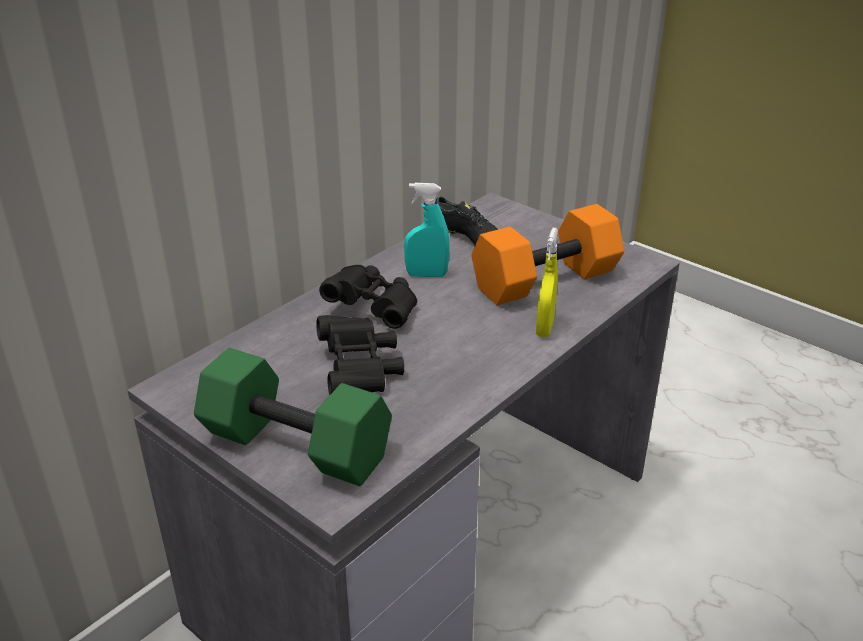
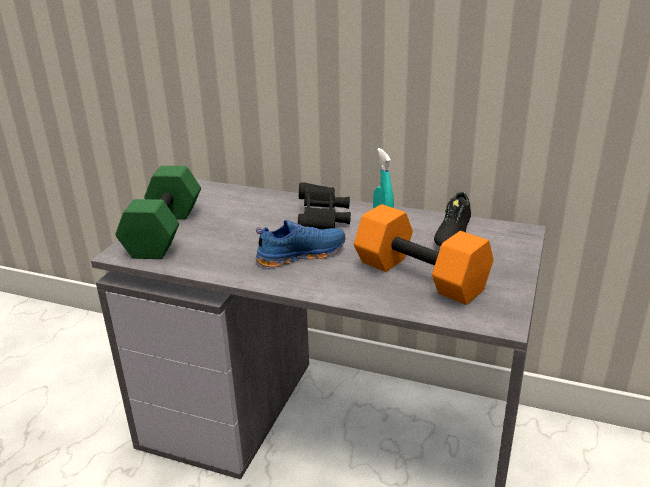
camera: 70 degrees right, 5 degrees down
(360, 371) = (247, 232): black binoculars -> none
(450, 341) = (300, 254): none -> blue shoe
(544, 328) = (346, 288): yellow spray bottle -> none

